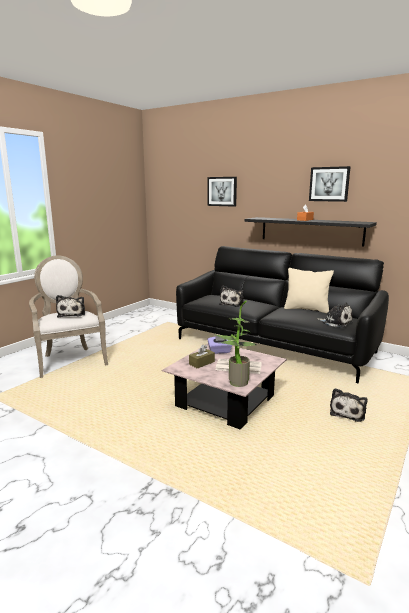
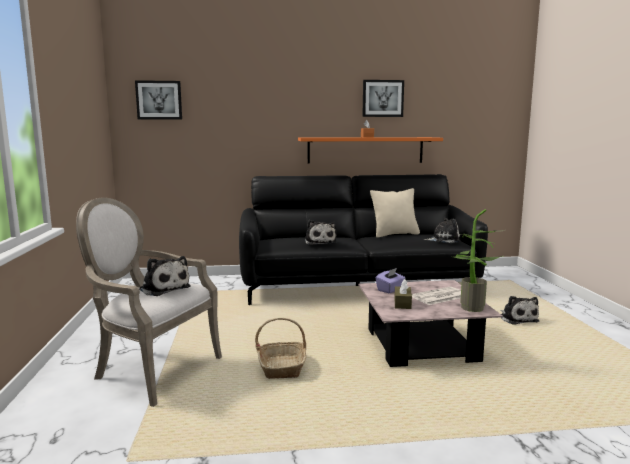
camera: 40 degrees left, 5 degrees down
(123, 381) = (282, 367): none -> basket
(222, 191) = (247, 106): picture -> picture (159, 100)
(311, 231) = (365, 150): black shelf -> orange shelf

